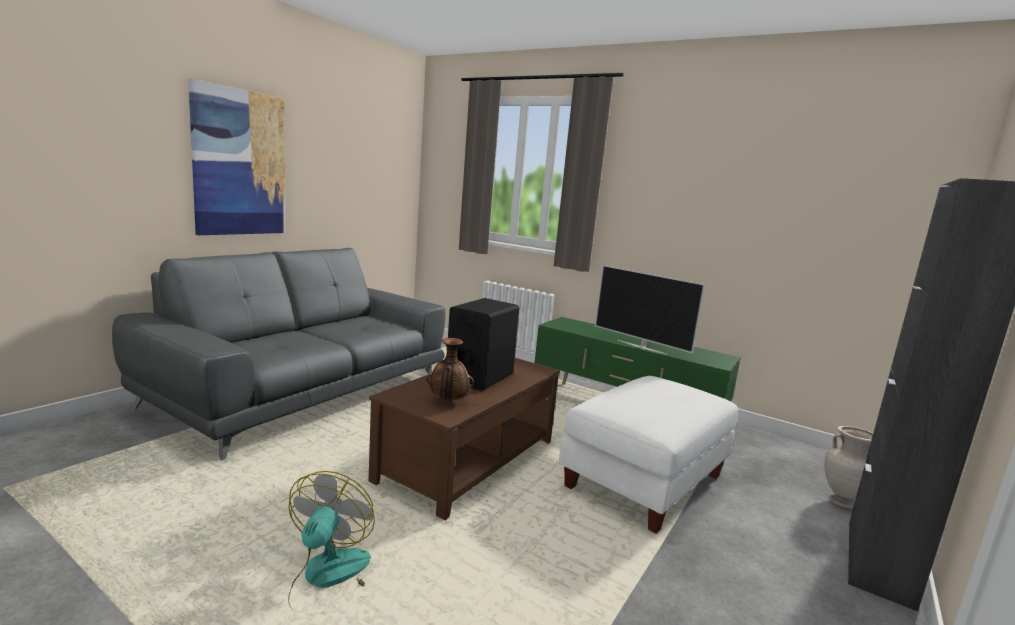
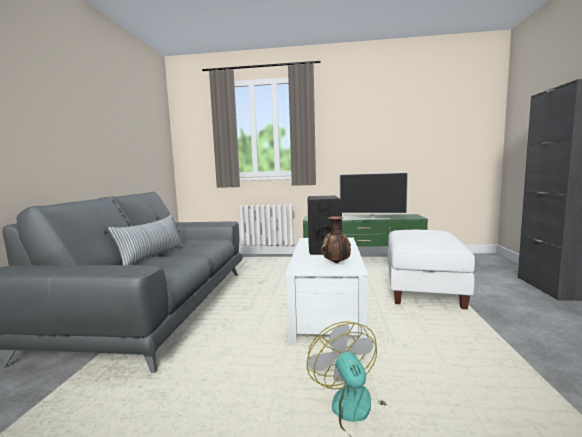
camera: 25 degrees left, 5 degrees down
(239, 163) = (60, 124): picture -> none
(300, 331) = (152, 256): none -> pillow
(467, 460) = (326, 310): brown coffee table -> white coffee table
(842, 502) = (501, 271): beige vase -> none

